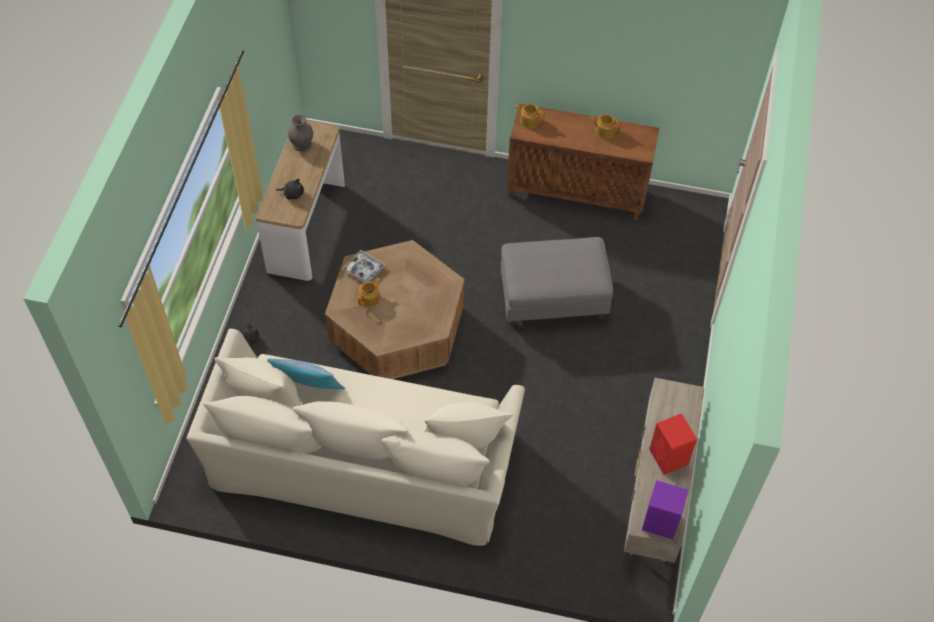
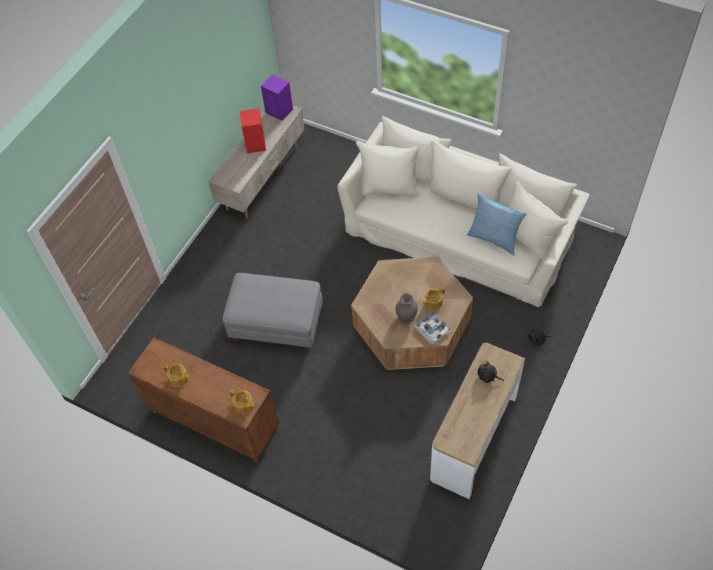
camera: 160 degrees left, 0 degrees up
(302, 143) = (471, 431): grey vase -> grey vase (406, 316)

